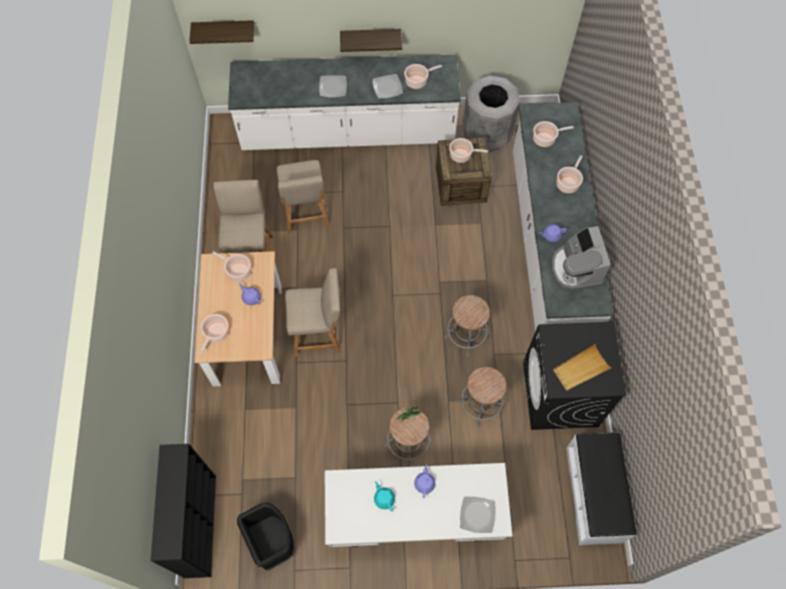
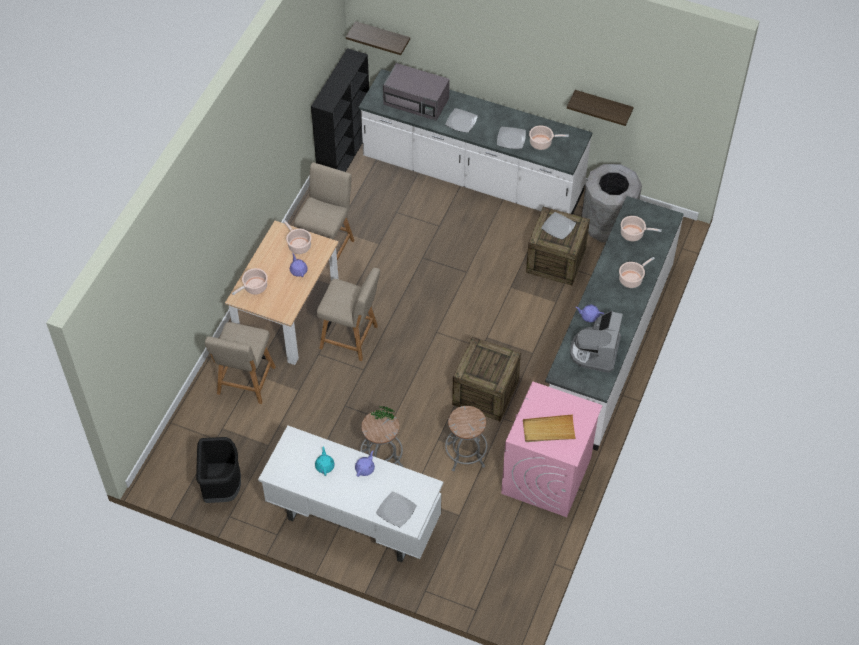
camera: 25 degrees right, 10 degrees down
(200, 524) = (169, 448): black bookcase -> black bookcase (344, 153)
(281, 82) = (417, 101): none -> grey microwave
(306, 215) = (394, 234): beige chair -> beige chair (245, 383)
(370, 38) = (513, 89): shelf -> shelf (603, 106)
(462, 155) = (558, 227): cooking pot -> plate
(466, 336) = (485, 393): grey stool -> crate
(560, 394) = (546, 476): black washing machine -> pink washing machine
(594, 494) = (529, 570): white bench -> none

